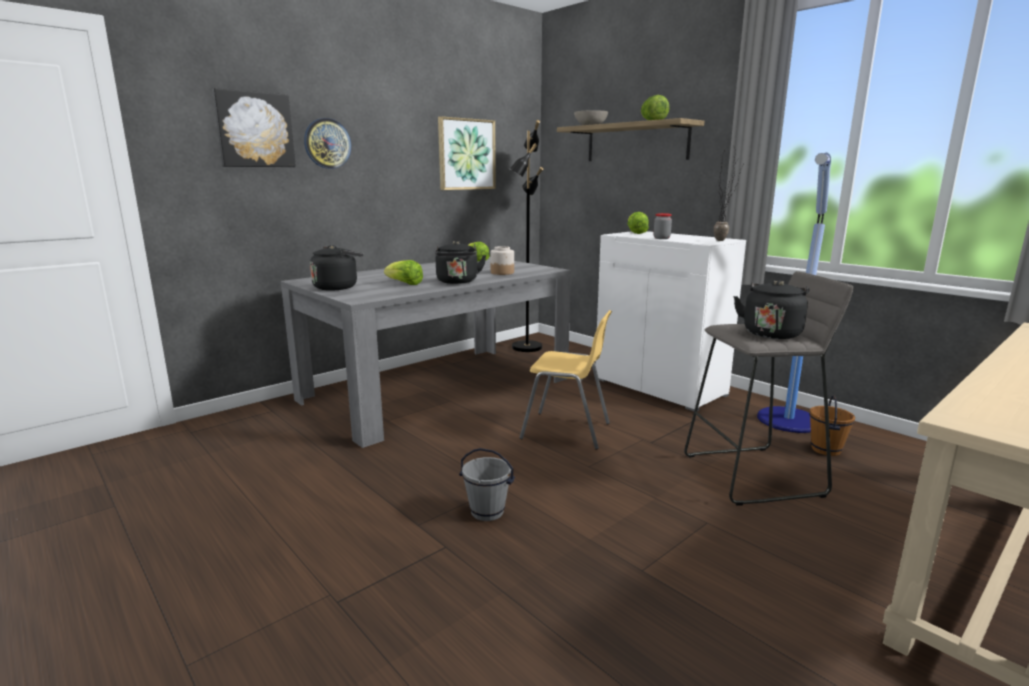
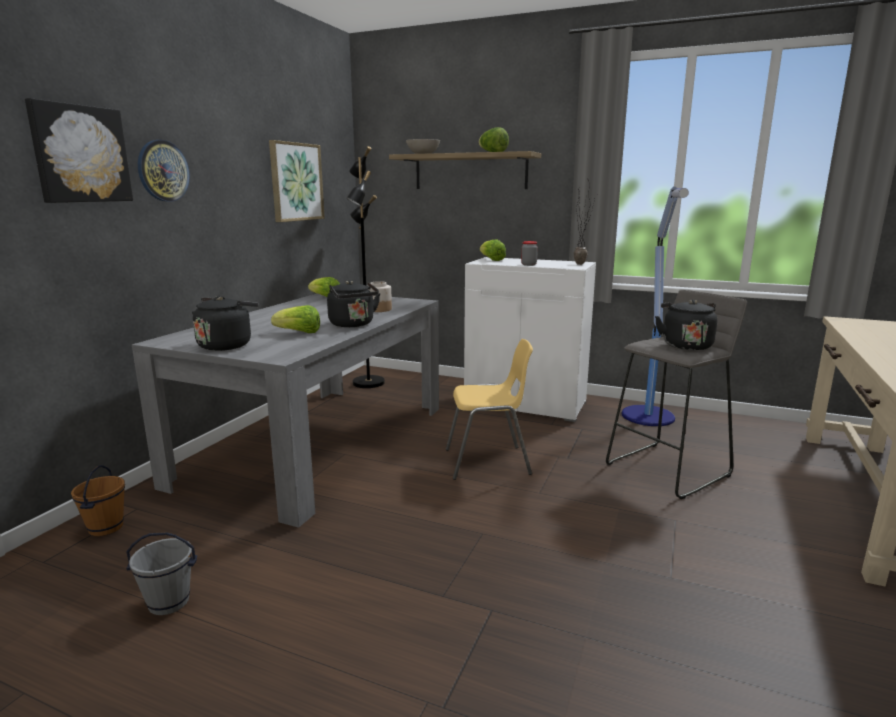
camera: 25 degrees left, 0 degrees up
(487, 511) = (495, 562): grey bucket -> grey bucket (169, 602)
(825, 450) = (694, 436): brown bucket -> brown bucket (105, 527)

